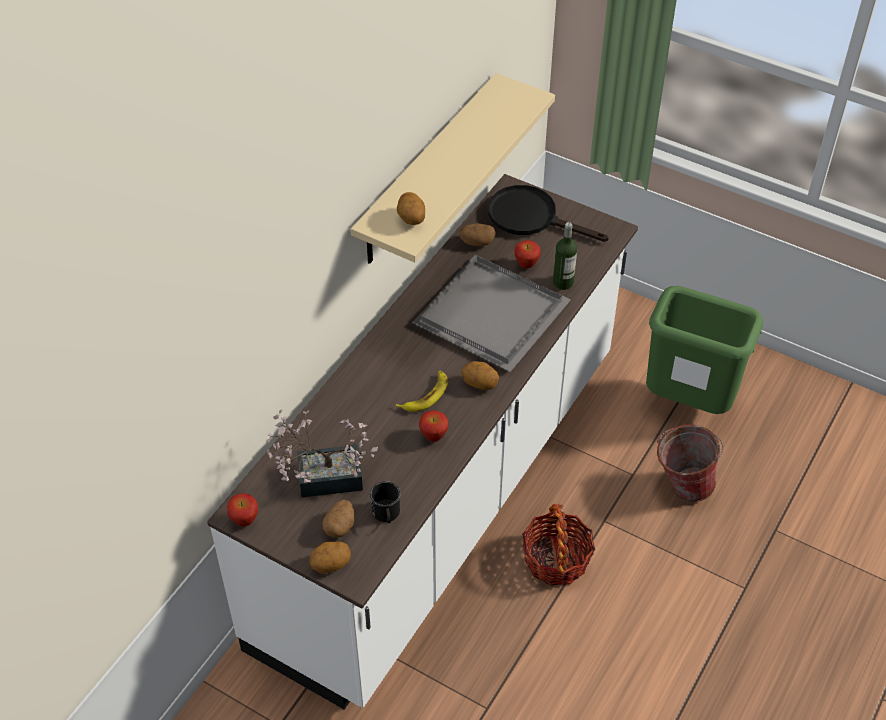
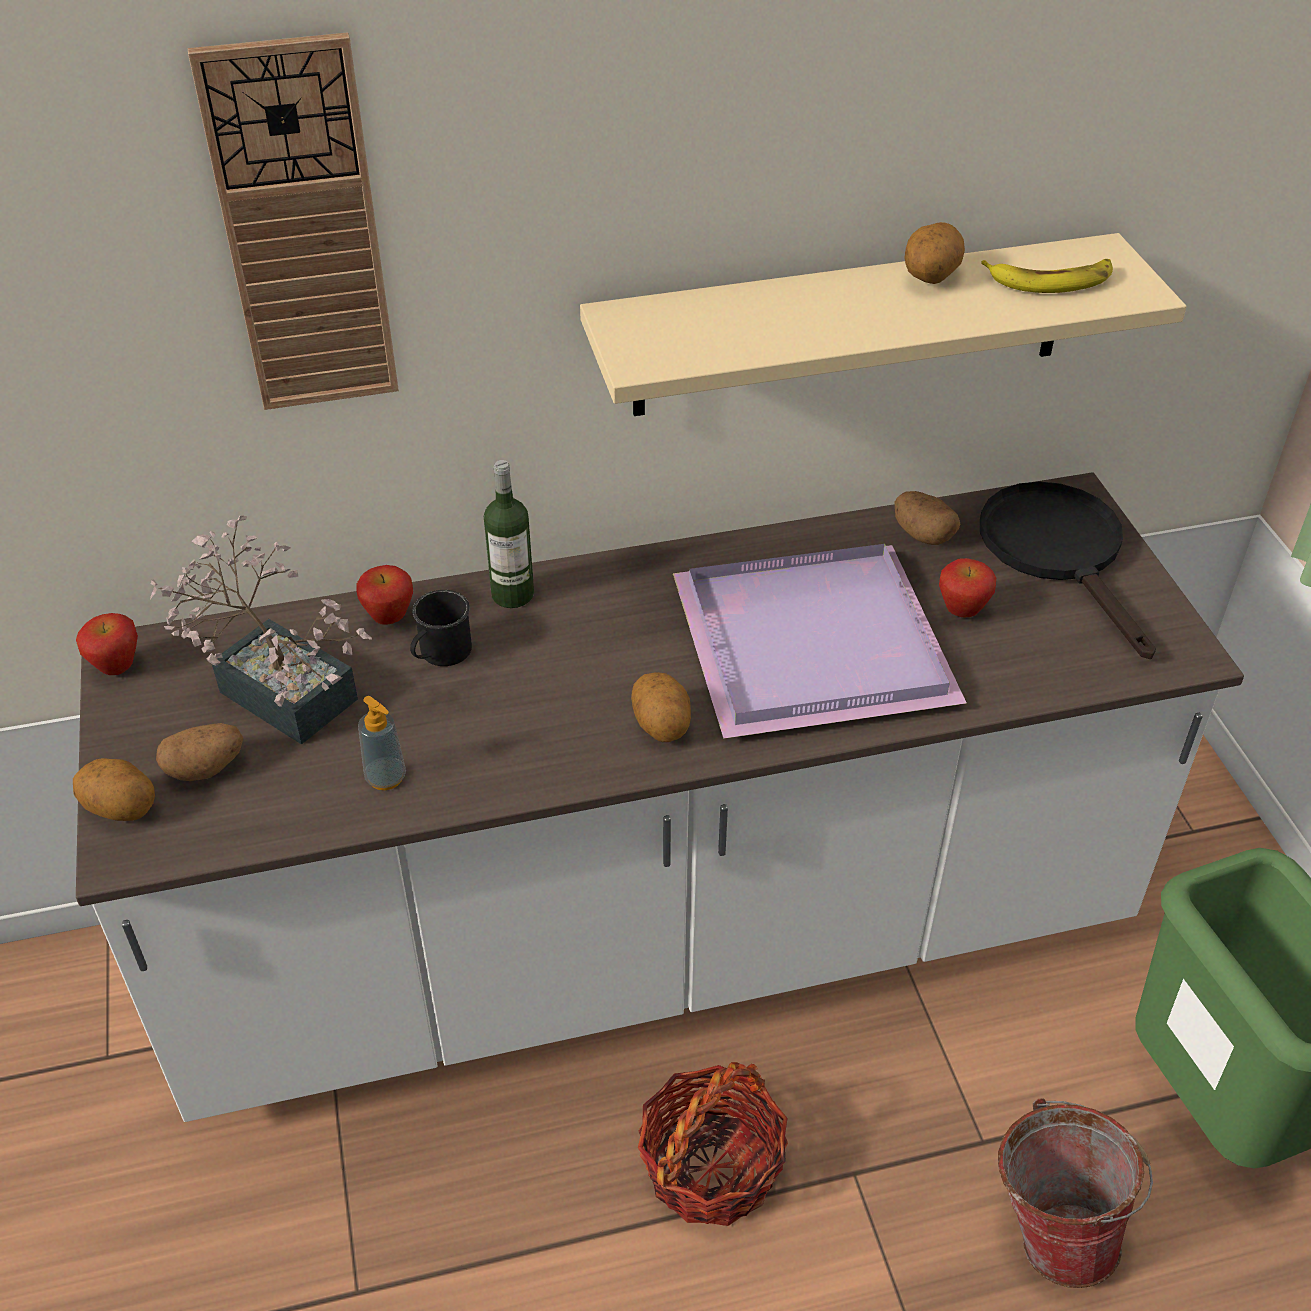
camera: 45 degrees right, 5 degrees down
(269, 267) = (302, 232): none -> wall clock
(386, 515) = (281, 802): black mug -> black mug (440, 654)
(411, 219) = (683, 339): potato -> potato (929, 277)
(411, 477) = (386, 777): none -> soap dispenser
(425, 395) = (563, 684): banana -> banana (1050, 280)
(433, 437) = (493, 748): apple -> apple (389, 619)
(488, 315) = (806, 641): grey tray -> purple tray
(563, 282) = (992, 674): bottle -> bottle (512, 594)

